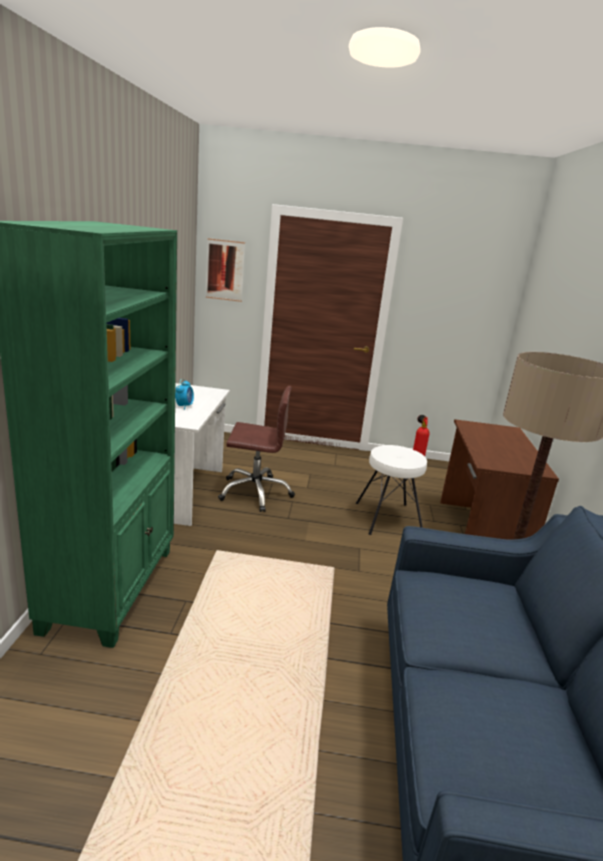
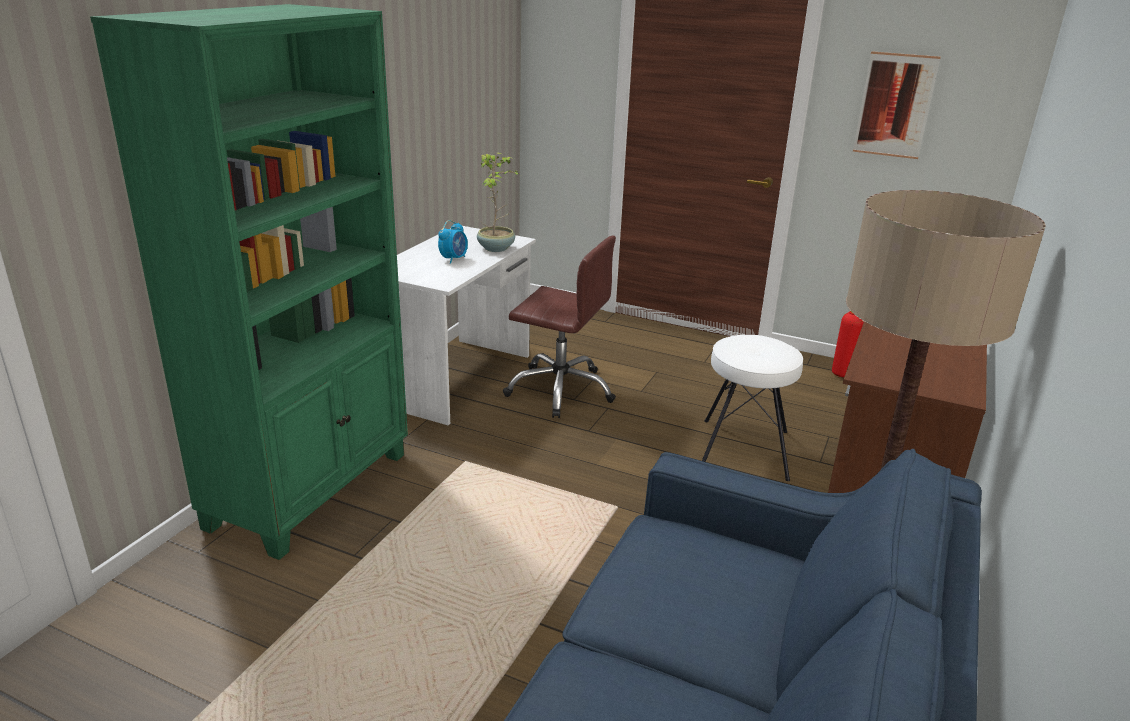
camera: 20 degrees right, 5 degrees up
(208, 397) = (497, 248): none -> potted plant
(225, 270) = (559, 61): picture -> picture (895, 105)

